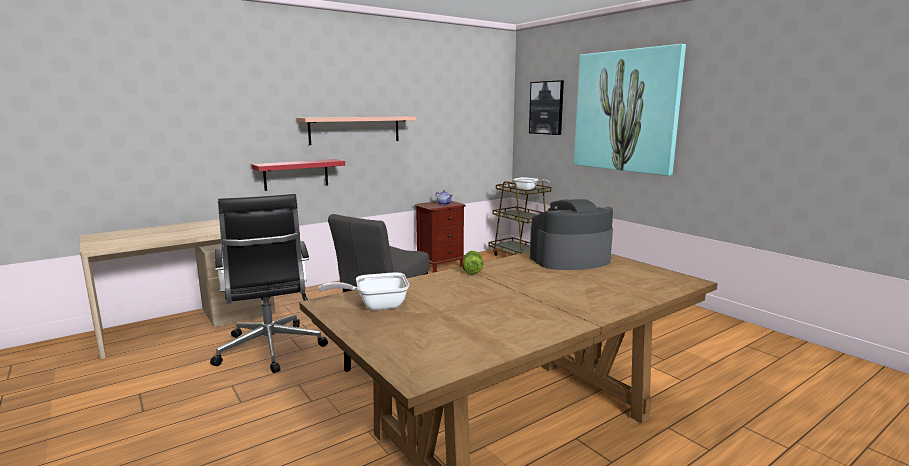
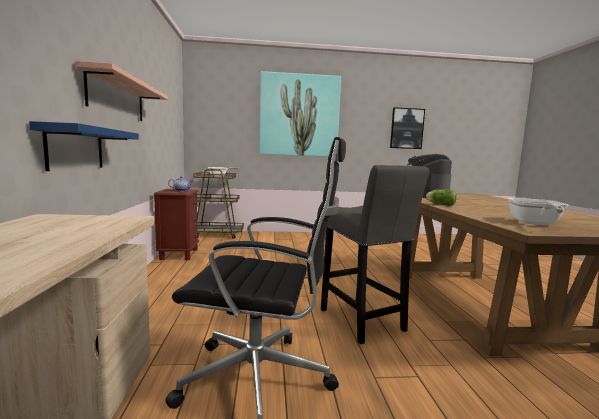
camera: 60 degrees left, 5 degrees down
(296, 174) = (76, 148): red shelf -> blue shelf
(546, 108) = (224, 110): picture -> picture (406, 128)

